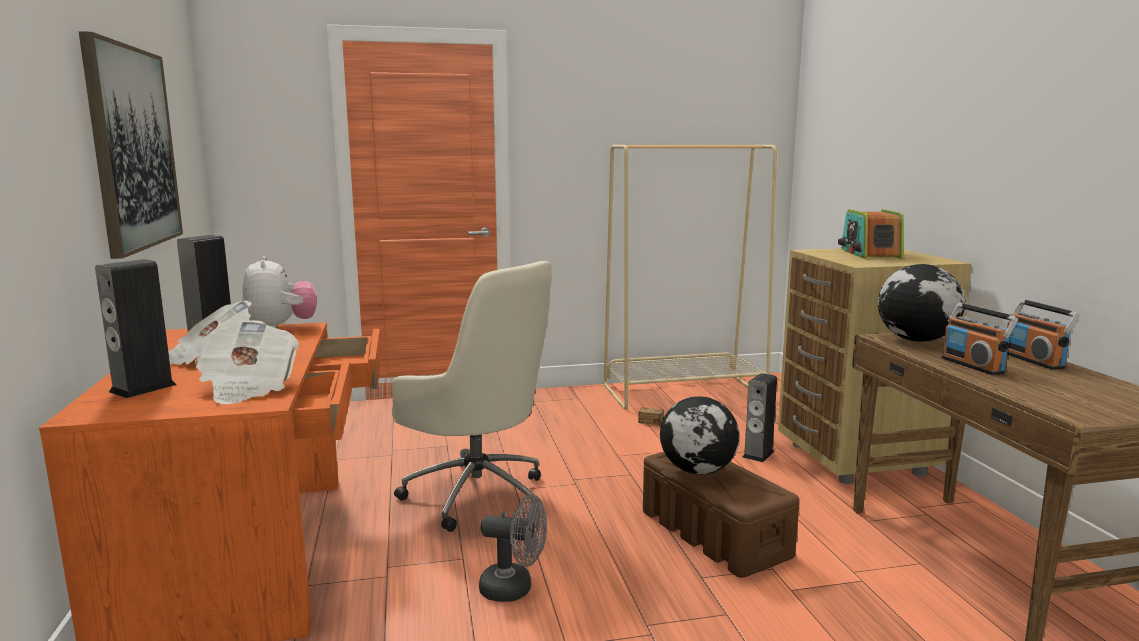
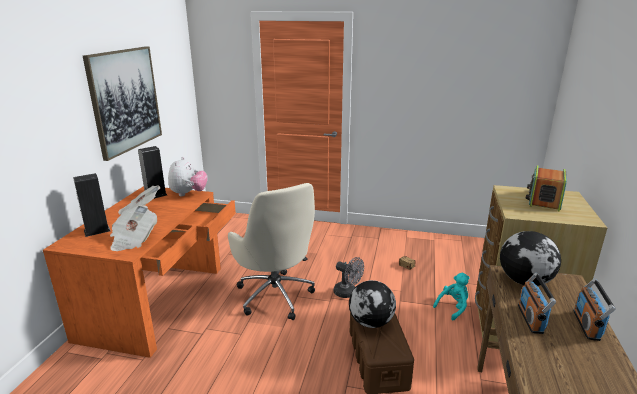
camera: 25 degrees right, 10 degrees up
(514, 589) = (250, 360): grey fan -> grey fan (348, 293)
(683, 392) = (445, 247): beige clothes rack -> none
(758, 454) = (453, 307): speaker -> turquoise plush toy

